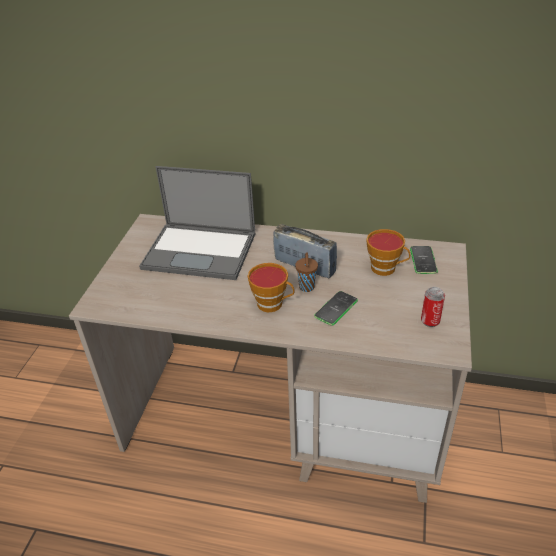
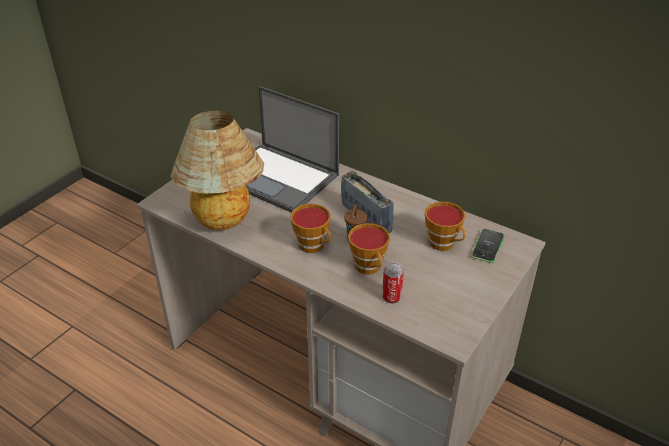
camera: 20 degrees right, 0 degrees up
(173, 307) = (225, 223): none -> table lamp
(336, 308) = (369, 267): phone -> cup
(430, 321) = (453, 307): can -> can (391, 297)

